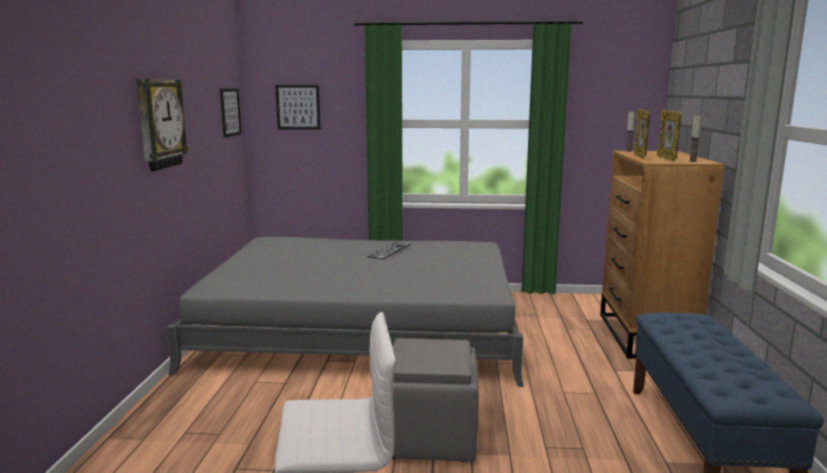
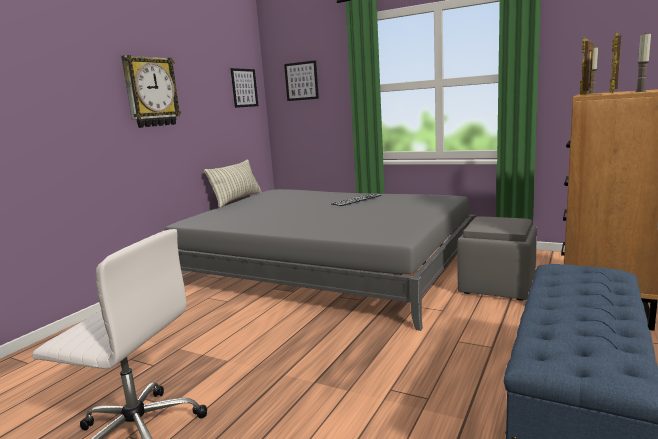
camera: 25 degrees right, 0 degrees up
(233, 254) = (237, 200): none -> pillow
(428, 436) = (293, 360): grey ottoman -> grey ottoman (496, 286)

